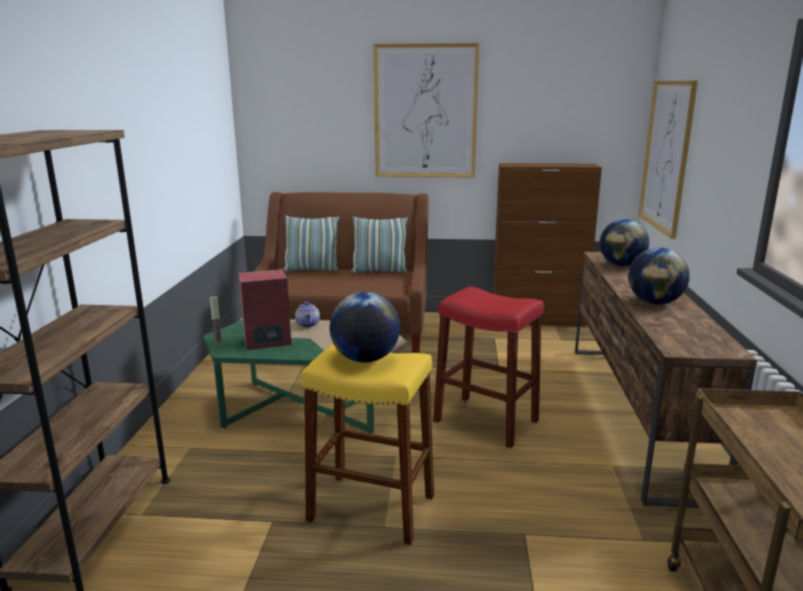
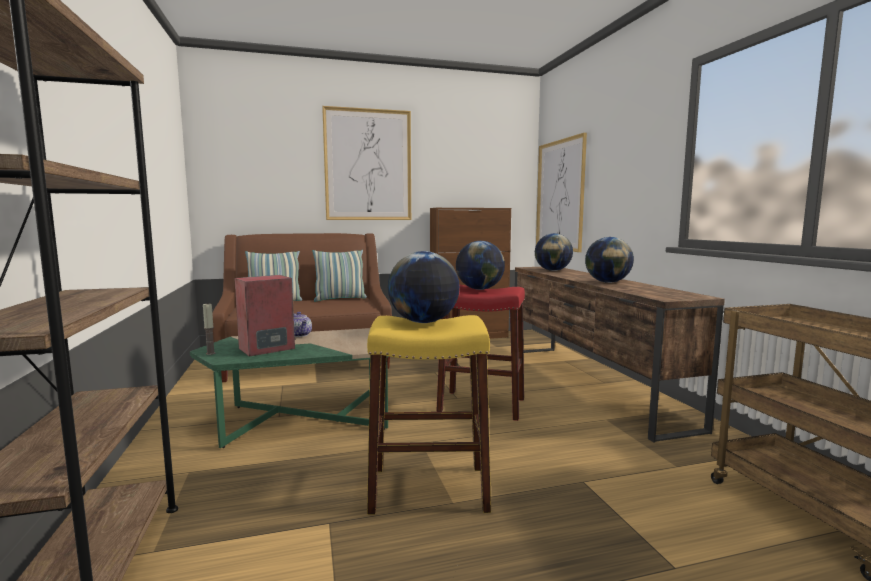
camera: 20 degrees left, 10 degrees down
(486, 300) = (479, 289): none -> globe

